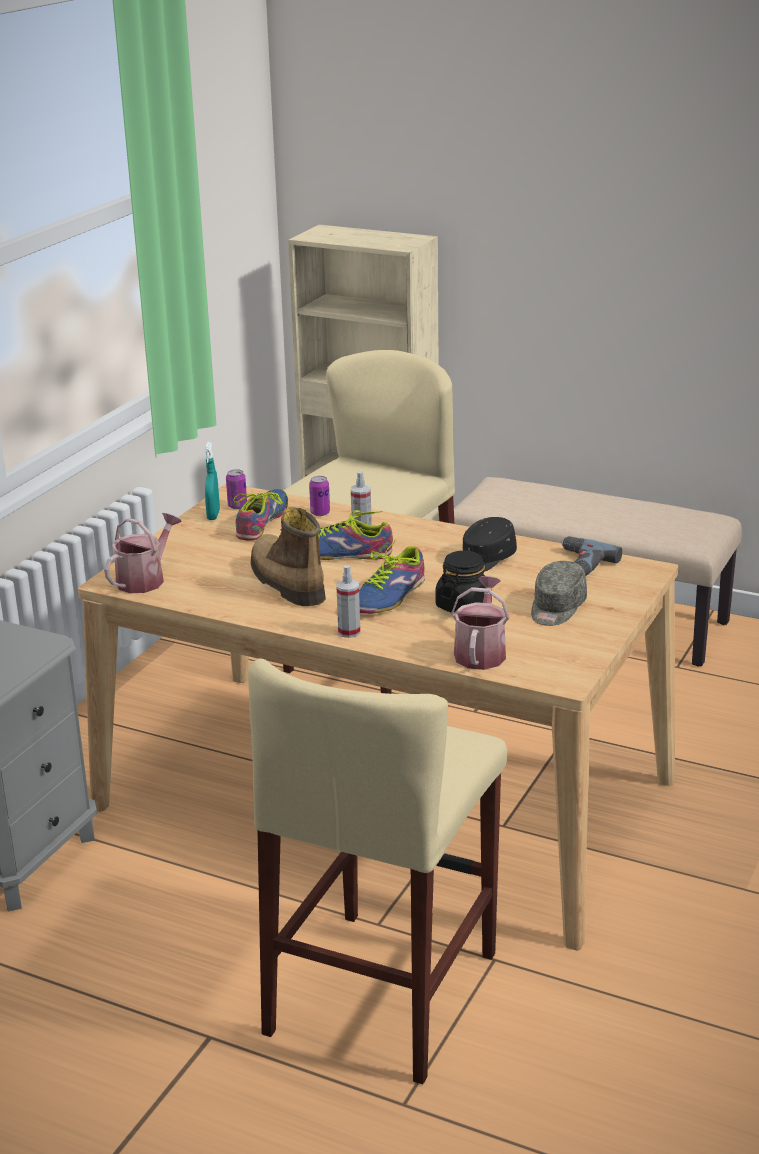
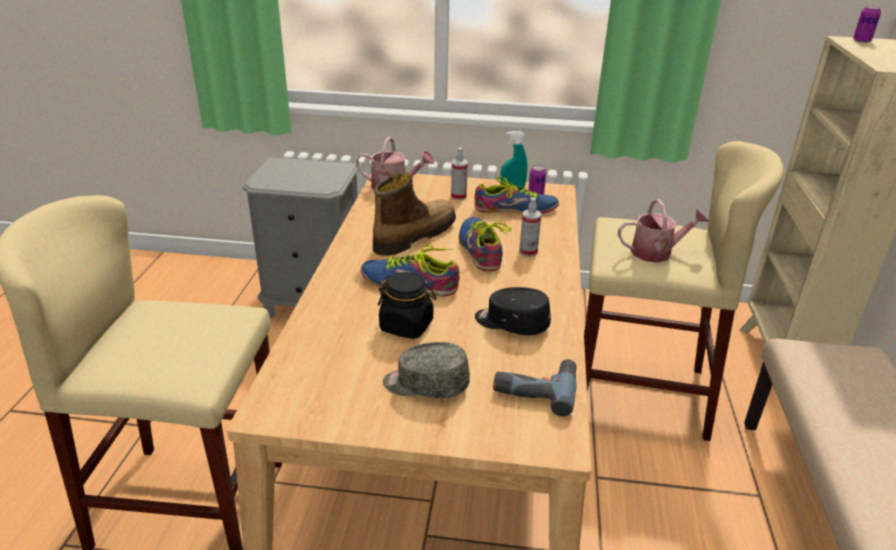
camera: 70 degrees right, 5 degrees up
(320, 513) = (550, 228): can -> can (861, 41)
(349, 632) = (337, 277): spray bottle -> spray bottle (458, 197)
(481, 652) = (316, 349): watering can -> watering can (656, 252)

